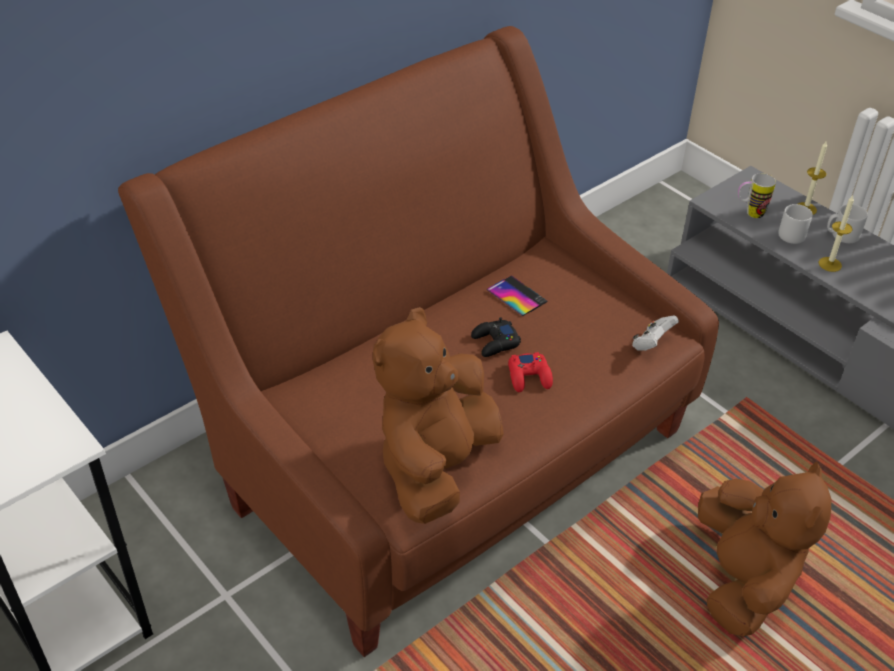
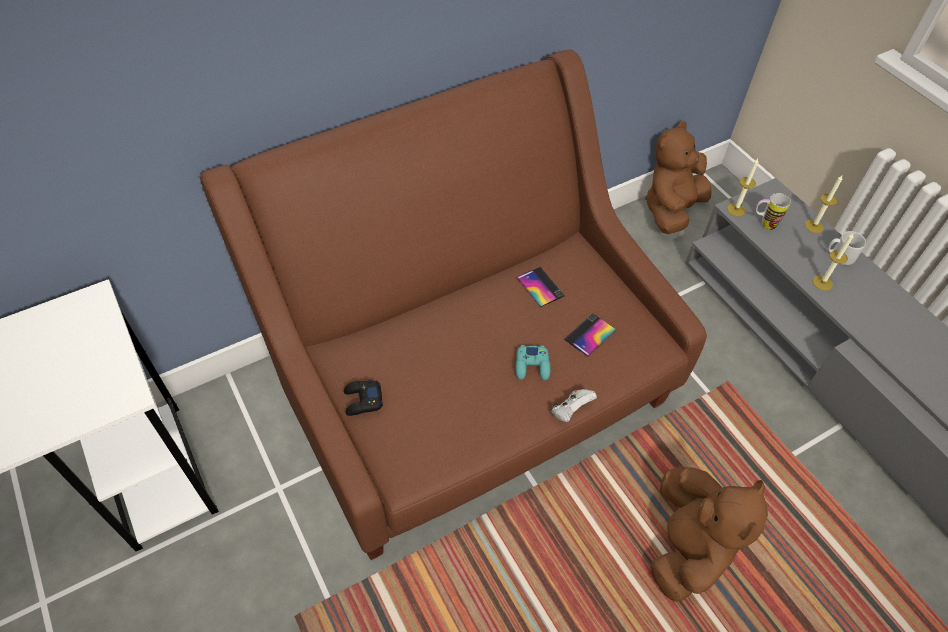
camera: 10 degrees right, 10 degrees up
(436, 466) = (435, 439): brown plush toy -> brown plush toy (671, 210)
(495, 342) = (511, 329): black game controller -> black game controller (362, 401)
(529, 377) = (532, 366): red game controller -> turquoise game controller
(587, 337) = (590, 335): none -> phone
(651, 344) = (643, 349): white game controller -> white game controller (570, 411)
(715, 202) = (736, 209): none -> candle
(793, 234) = (797, 249): grey mug -> none

